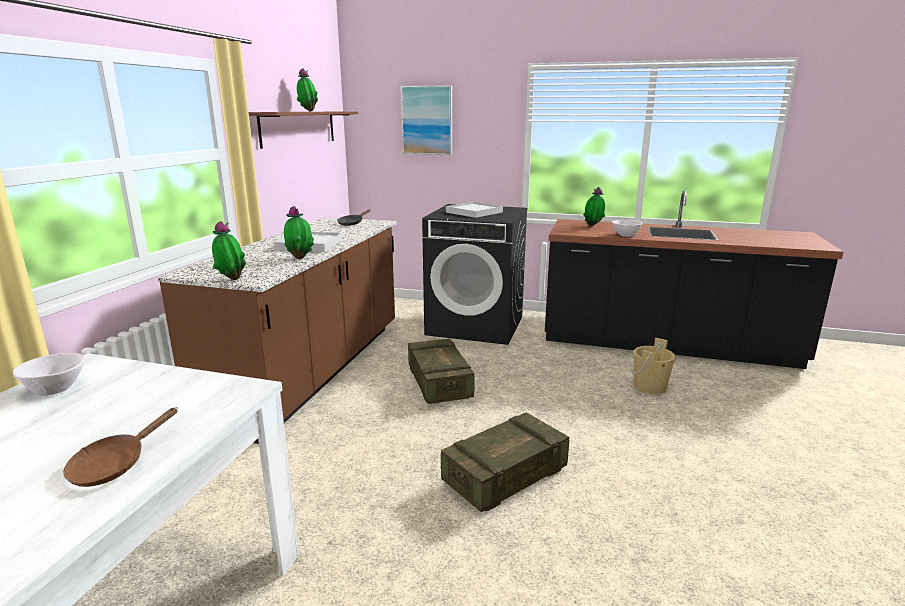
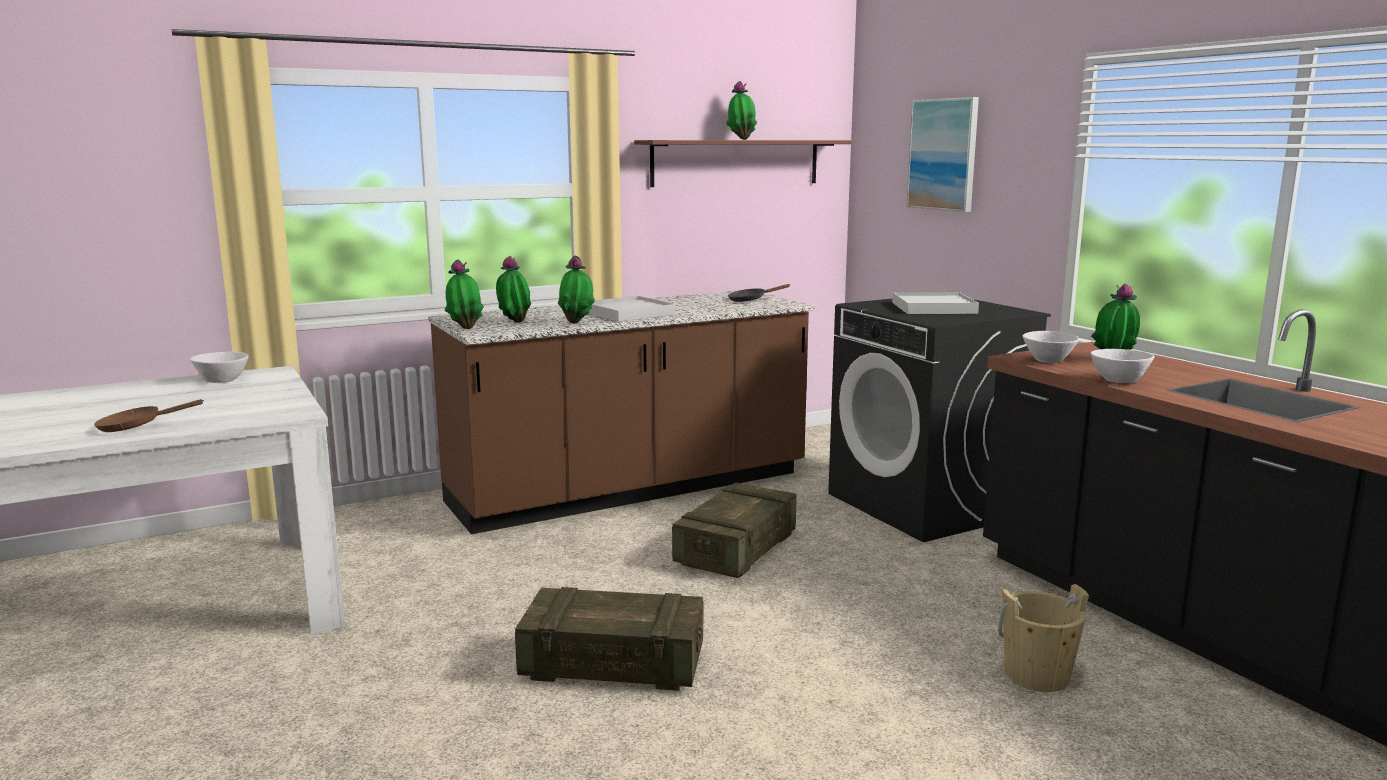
camera: 45 degrees right, 5 degrees down
(254, 267) = (514, 322): none -> potted plant
(575, 231) = (1046, 360): none -> white bowl

